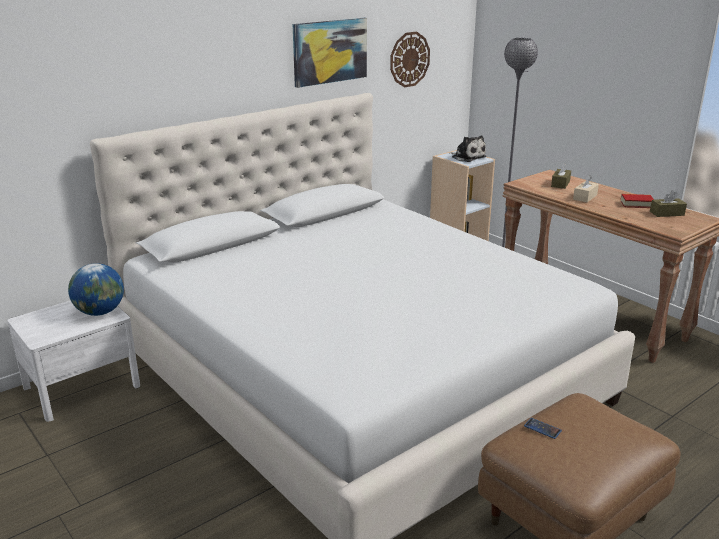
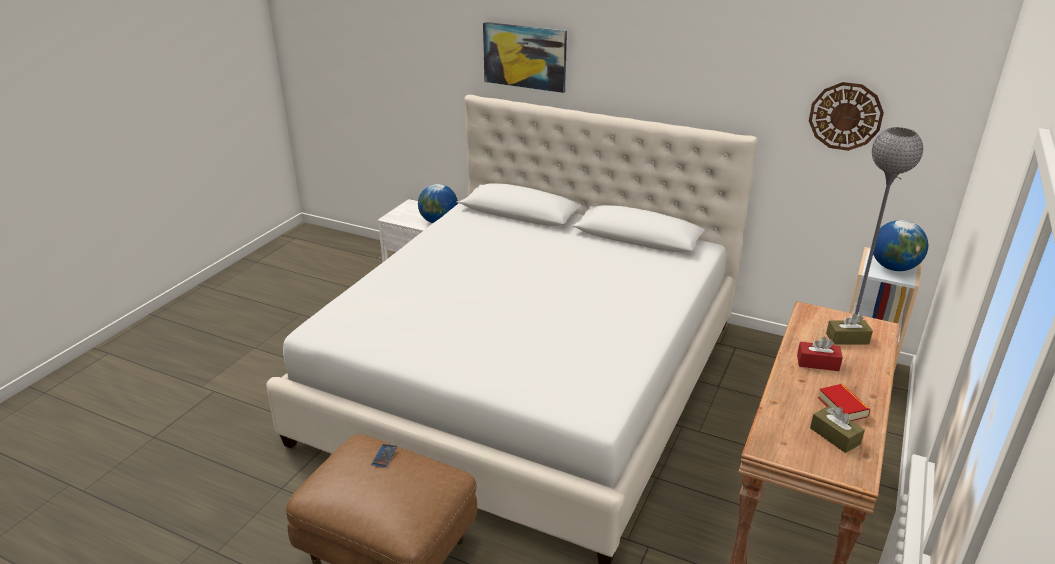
camera: 65 degrees right, 5 degrees up
(330, 51) = (721, 79): picture -> picture (525, 56)
(467, 157) = (893, 268): plush toy -> globe
(585, 197) = (817, 363): beige tissue box -> red tissue box

